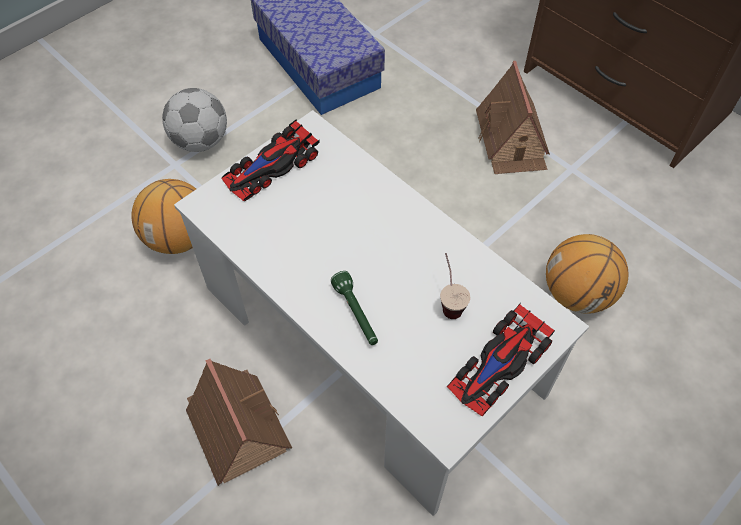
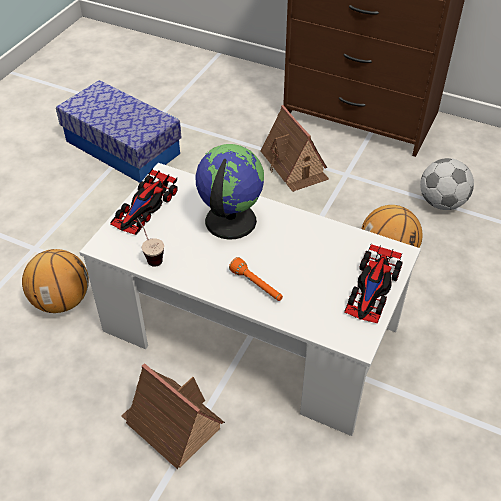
camera: 20 degrees left, 10 degrees down
(201, 141) = (49, 226): football -> football (442, 203)
(356, 314) = (257, 285): green flashlight -> orange flashlight
(362, 214) = (229, 220): none -> globe
(449, 300) = (318, 259): cup -> cup (150, 255)

